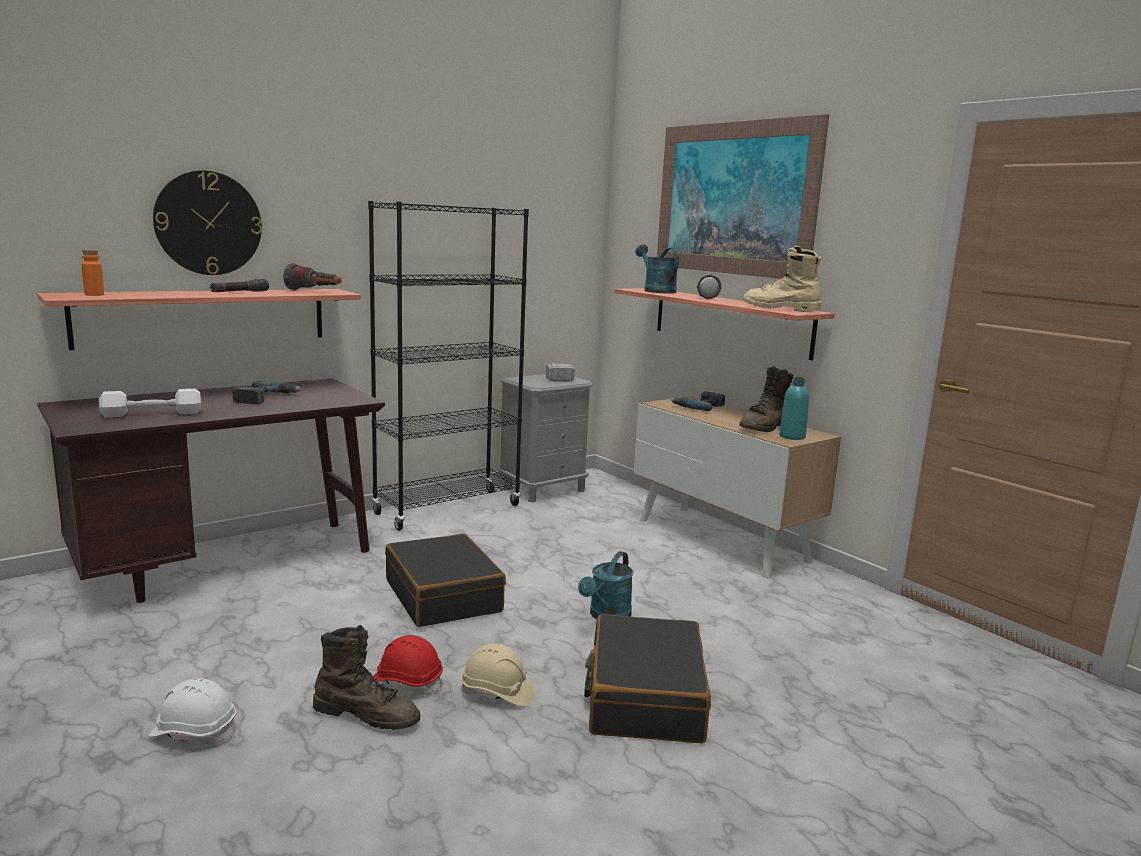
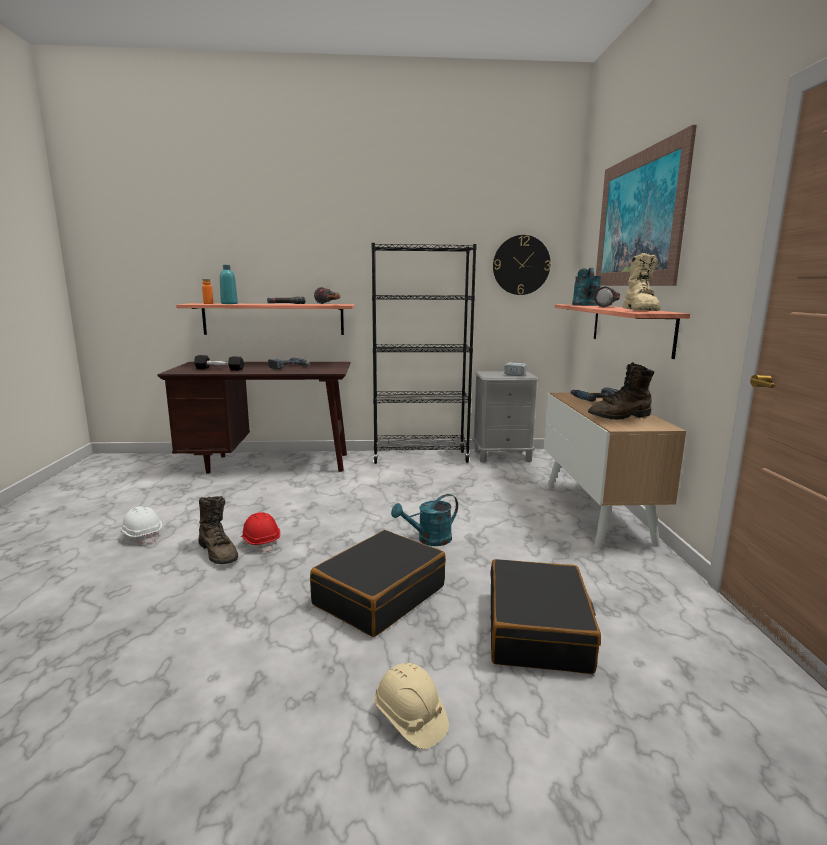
camera: 35 degrees right, 0 degrees up
(152, 414) = (219, 369): white dumbbell -> black dumbbell
(208, 223) = (276, 264): wall clock -> wall clock (521, 265)
(444, 596) = (347, 503): black suitcase -> black suitcase (538, 630)
(497, 693) = (296, 563): beige hard hat -> beige hard hat (410, 718)
(779, 309) = (640, 311): beige boot -> beige boot turned 150 degrees counterclockwise
(792, 436) = (631, 425): turquoise bottle -> turquoise bottle (229, 303)

